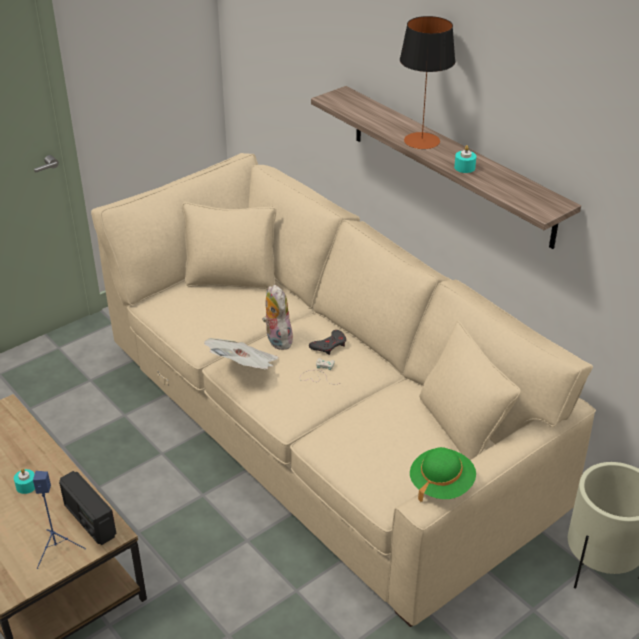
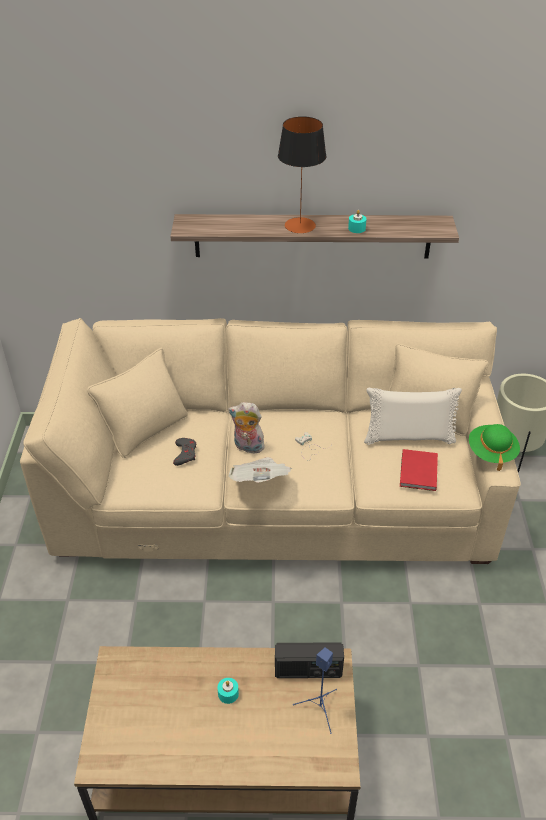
camera: 50 degrees left, 5 degrees up
(329, 345) = (284, 425): grey game controller -> grey game controller (185, 453)
(369, 456) = (417, 472): none -> red book
(412, 427) = (408, 436): none -> white pillow

